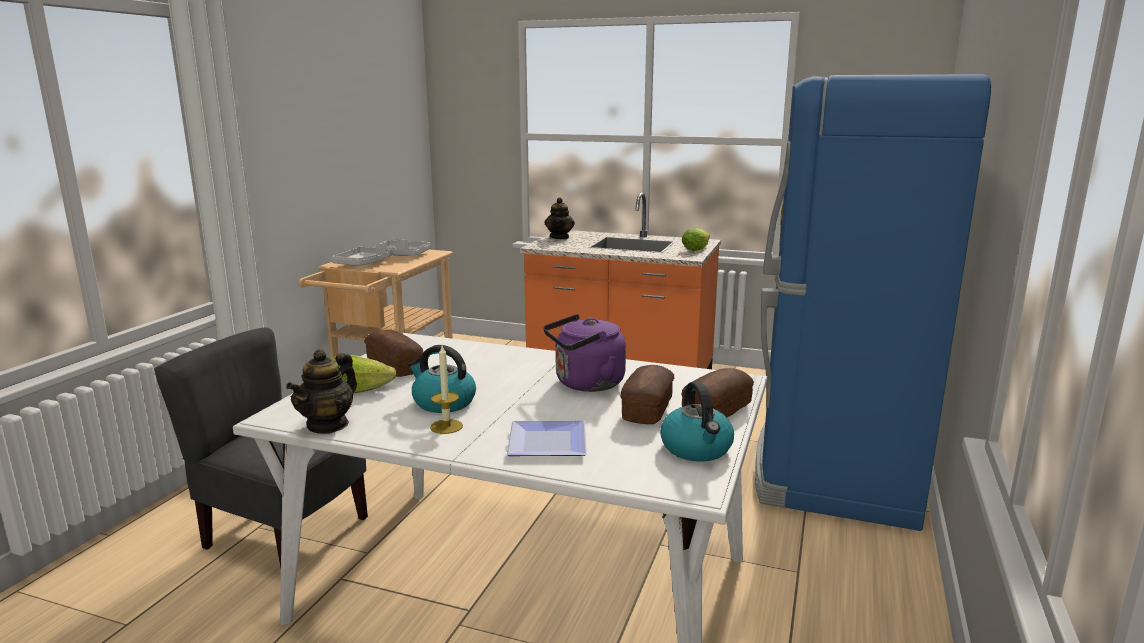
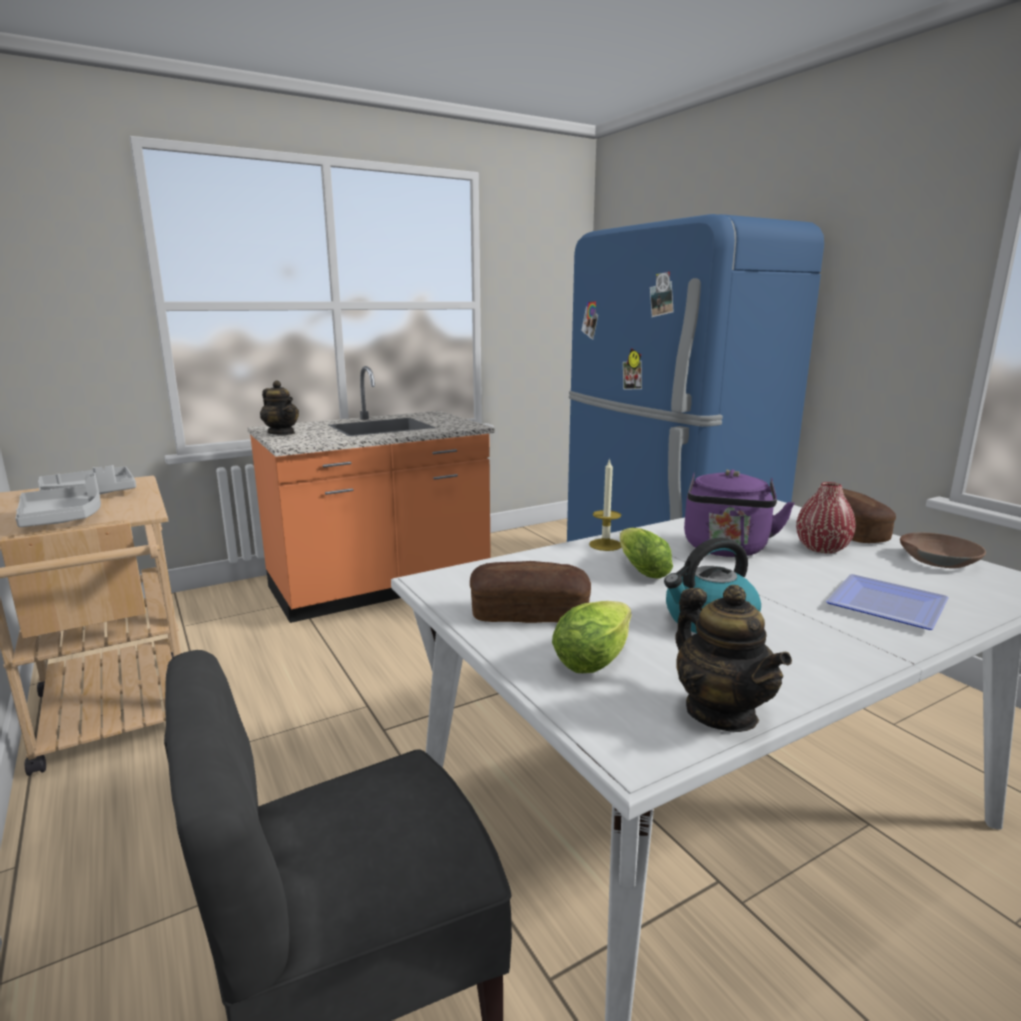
camera: 50 degrees left, 0 degrees up
(446, 426) = (796, 639): candle -> candle (605, 545)
(647, 409) = (822, 548): bread -> red vase
(697, 249) = (452, 419): lettuce -> lettuce (639, 568)
(697, 449) = (938, 560): kettle -> brown bowl

